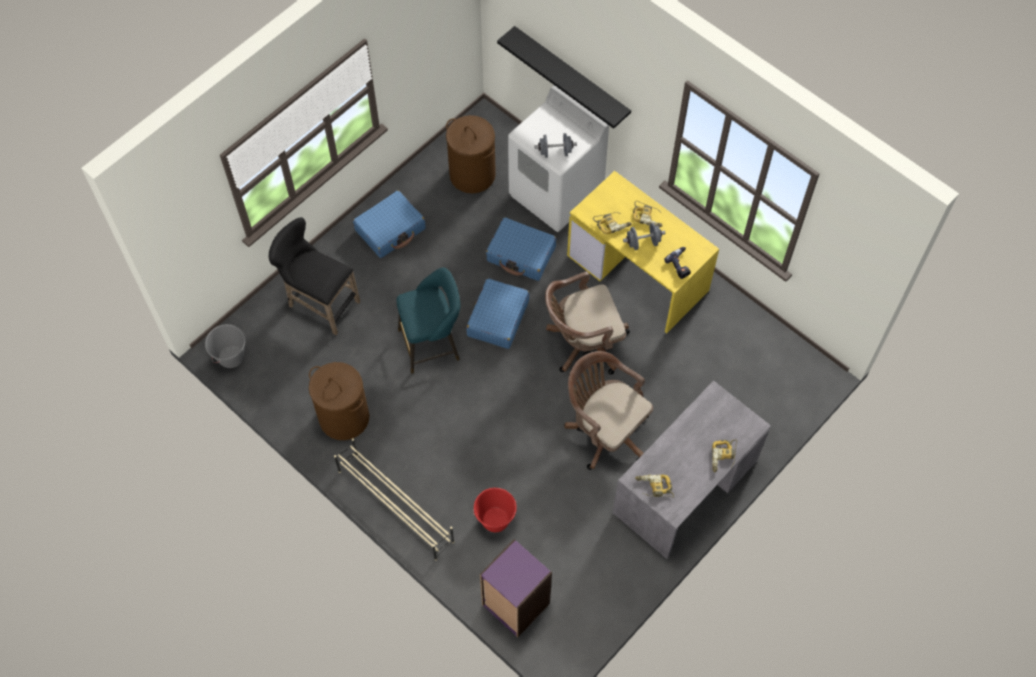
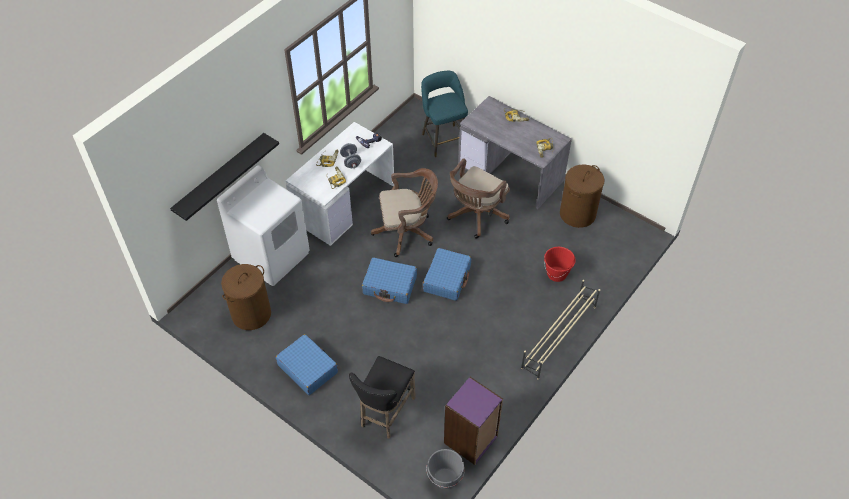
camera: 95 degrees left, 10 degrees down
(344, 417) = (490, 381): brown laundry basket -> brown laundry basket (577, 214)
(432, 344) = (416, 326): turquoise stool -> turquoise stool (443, 139)
(515, 604) = (616, 258): purple bookcase -> purple bookcase (471, 440)
(521, 254) = (330, 274): blue suitcase -> blue suitcase (447, 279)
(555, 152) = (279, 202): grey dumbbell -> none
(582, 343) = (407, 232): brown office chair -> brown office chair turned 75 degrees counterclockwise
(639, 273) = (344, 202): yellow desk -> white desk

